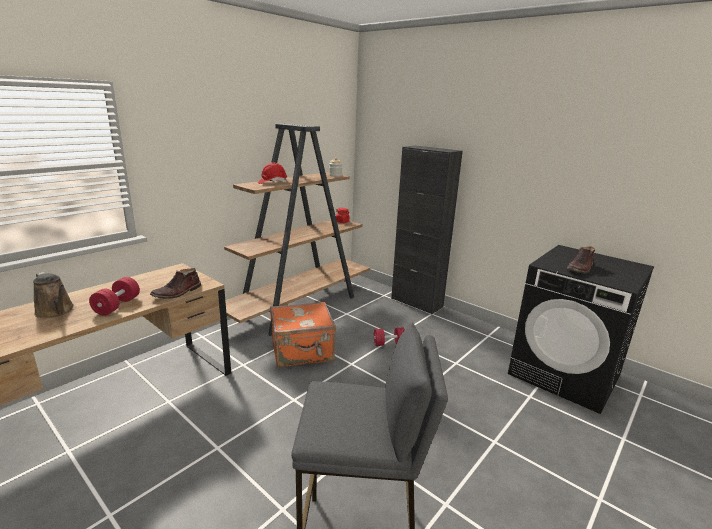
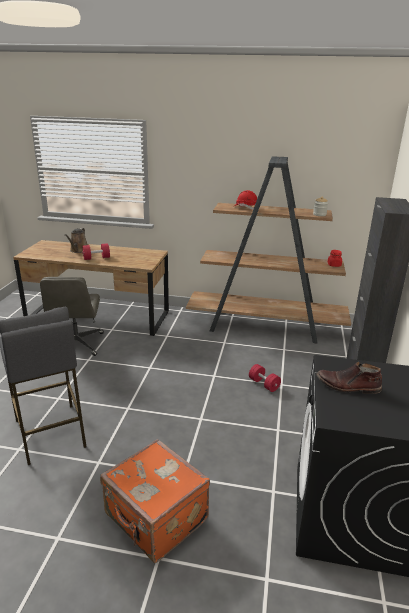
camera: 60 degrees right, 5 degrees up
(162, 448) = (77, 344): none -> grey office chair
(177, 293) = (126, 263): brown boot -> none
(302, 352) = (205, 351): orange suitcase -> orange suitcase (155, 519)

